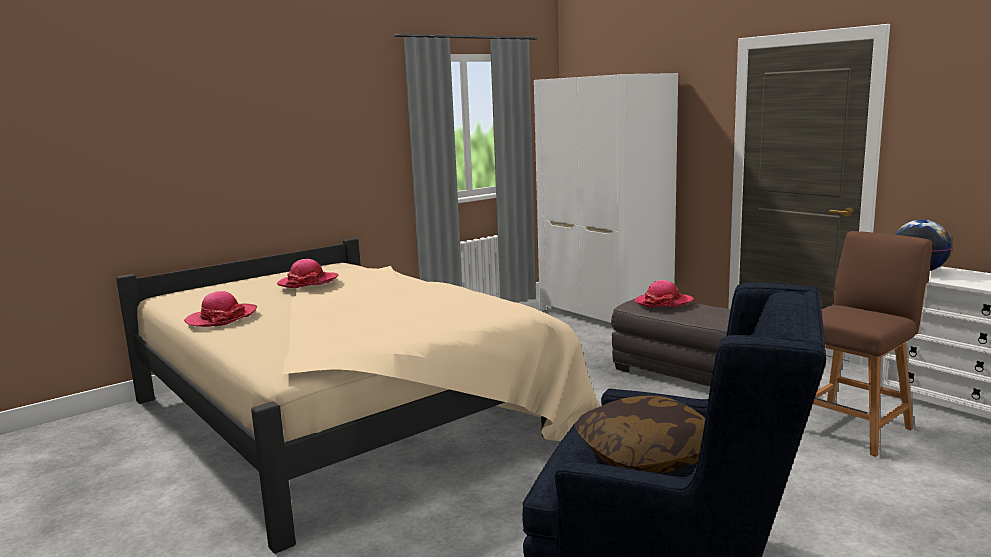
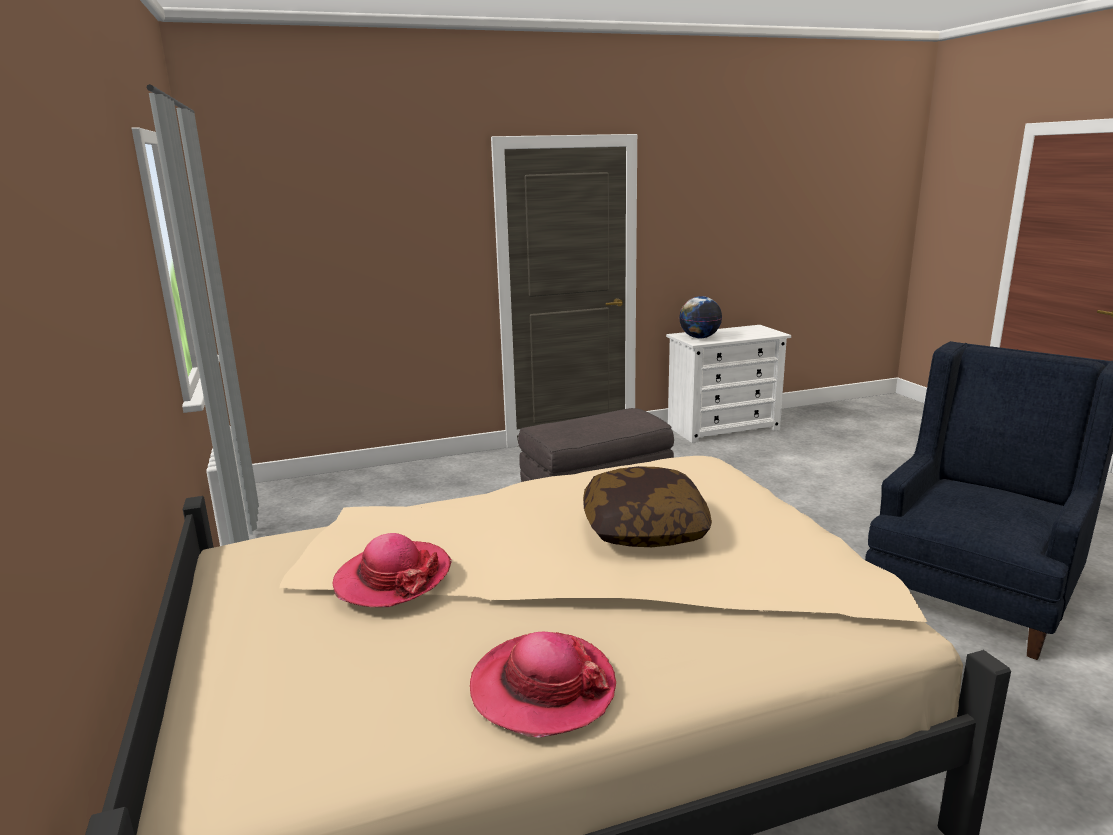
camera: 70 degrees left, 5 degrees up
(606, 313) = (374, 483): white wardrobe -> none
(646, 456) = (990, 504): pillow -> pillow (644, 529)
(663, 302) = (569, 427): hat -> none
(852, 427) = (750, 465): brown chair -> none

